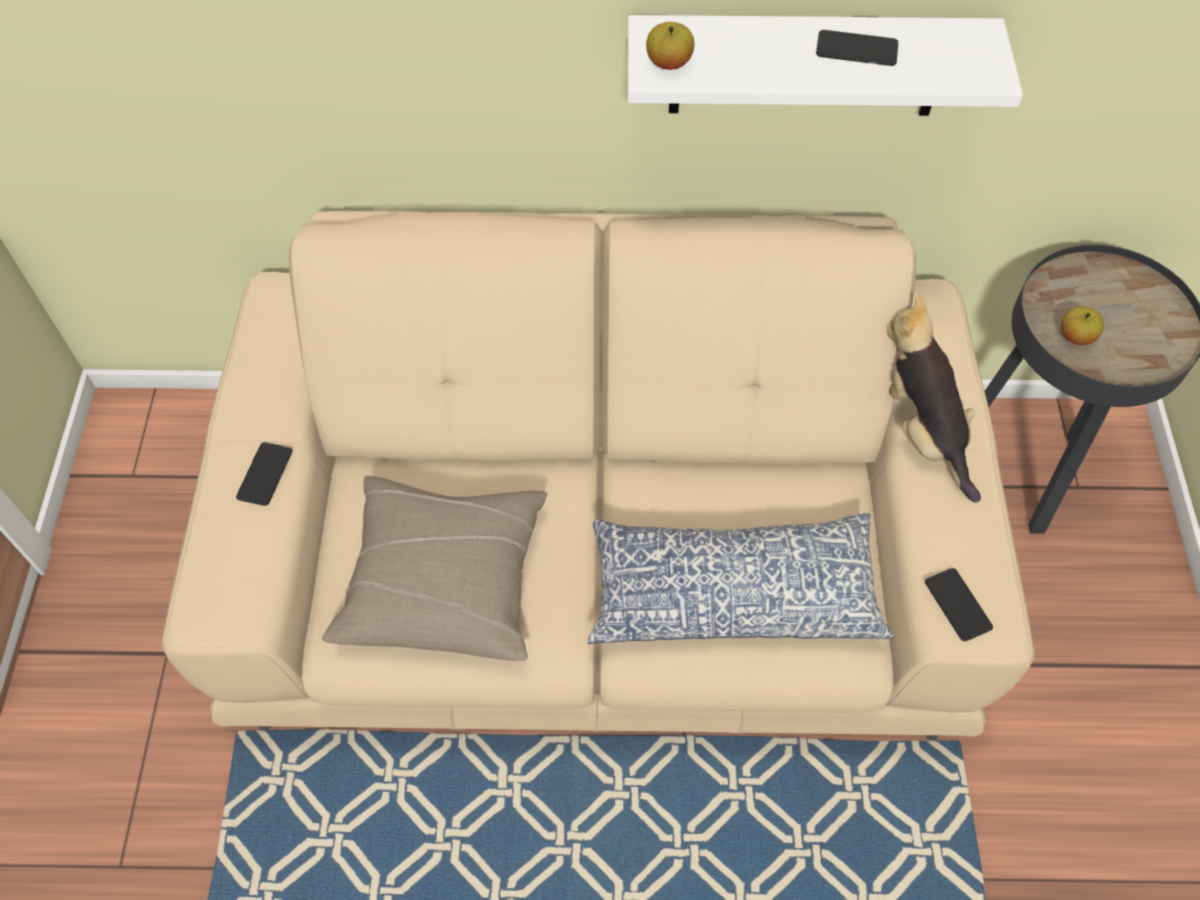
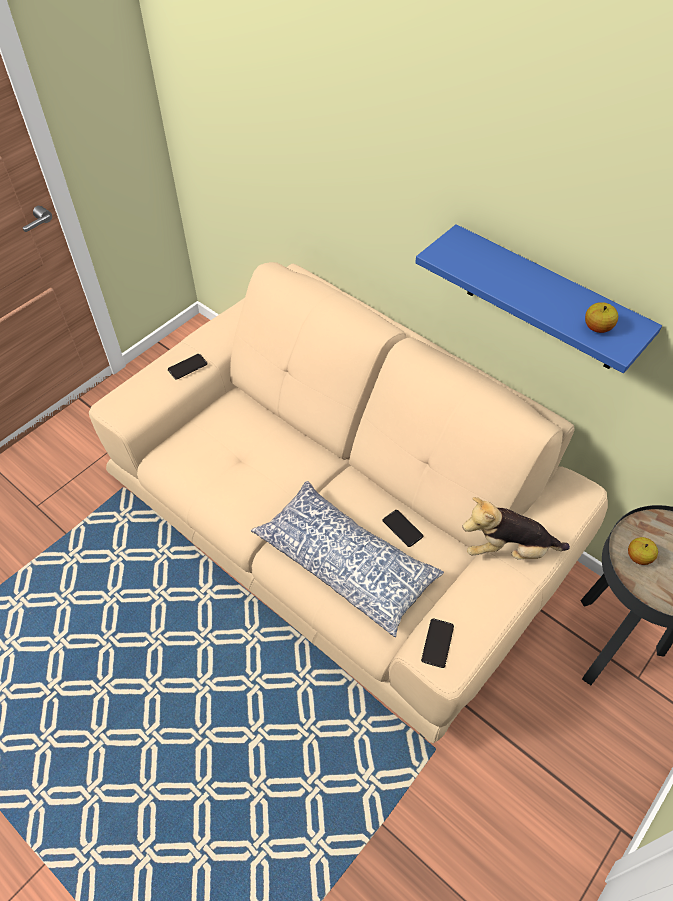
camera: 40 degrees right, 5 degrees down
(444, 580) = (225, 465): beige pillow -> none
(669, 63) = (449, 254): apple -> apple (597, 328)
(806, 65) = (544, 301): white shelf -> blue shelf
(856, 49) = (555, 297): phone -> phone (402, 528)
(920, 430) = (507, 549): plush toy -> plush toy turned 105 degrees counterclockwise

